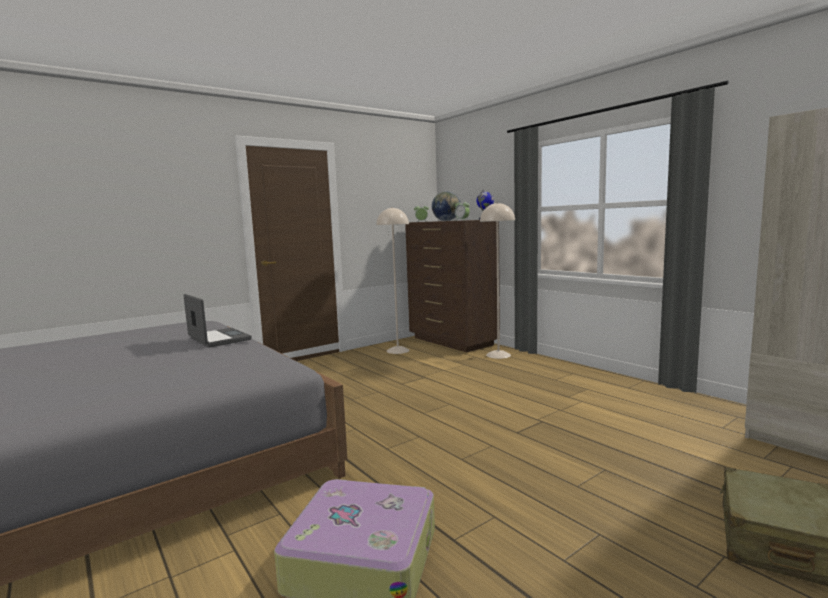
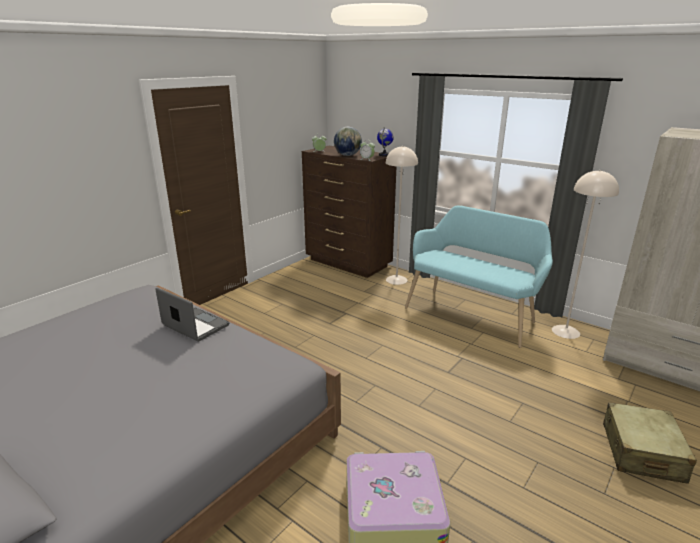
camera: 15 degrees left, 15 degrees up
(398, 350) = (304, 278): beige floor lamp -> beige floor lamp (565, 331)
(576, 385) = (472, 314): none -> turquoise bench

